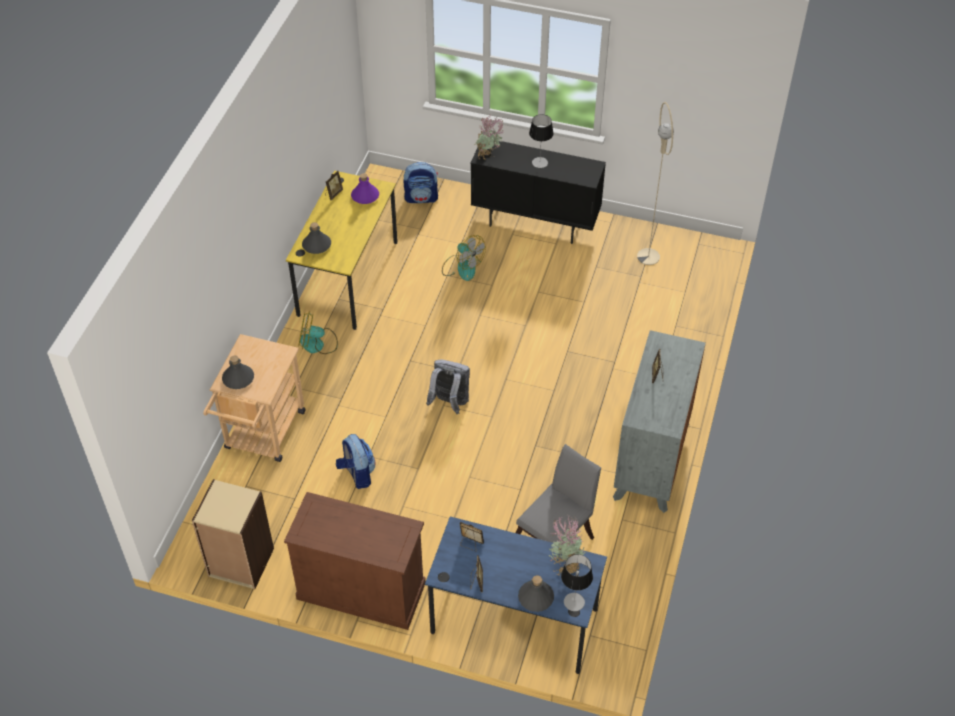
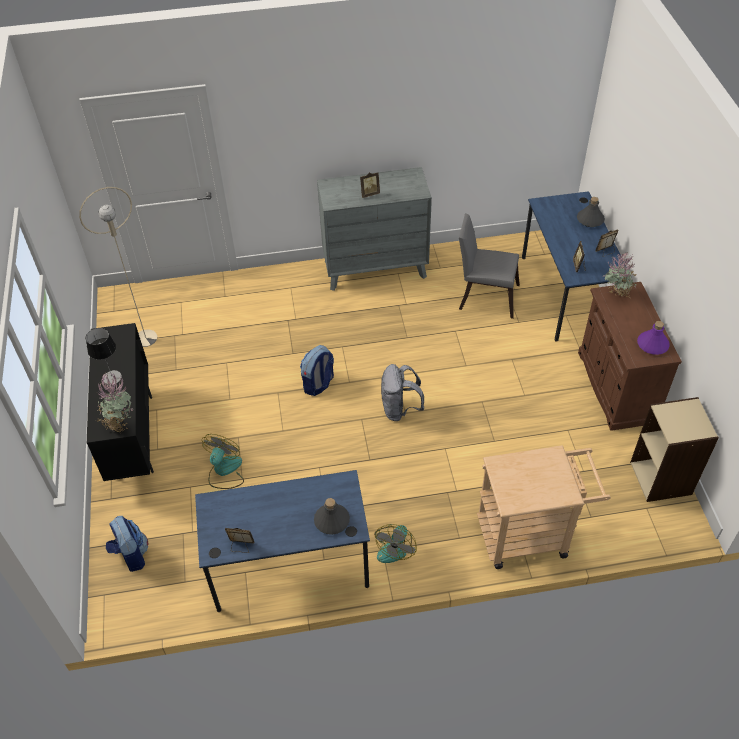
camera: 115 degrees left, 0 degrees up
(238, 378) = (555, 485): grey bottle -> none
(318, 344) = (395, 546): fan -> fan turned 45 degrees clockwise
(348, 278) = (289, 566): yellow desk -> blue desk
(357, 474) = (517, 440): backpack -> backpack (318, 384)
(365, 196) = (230, 513): purple bottle -> purple bottle (652, 345)
(565, 564) = (552, 215): potted plant -> potted plant (616, 296)
(574, 602) = (577, 202): table lamp -> none

